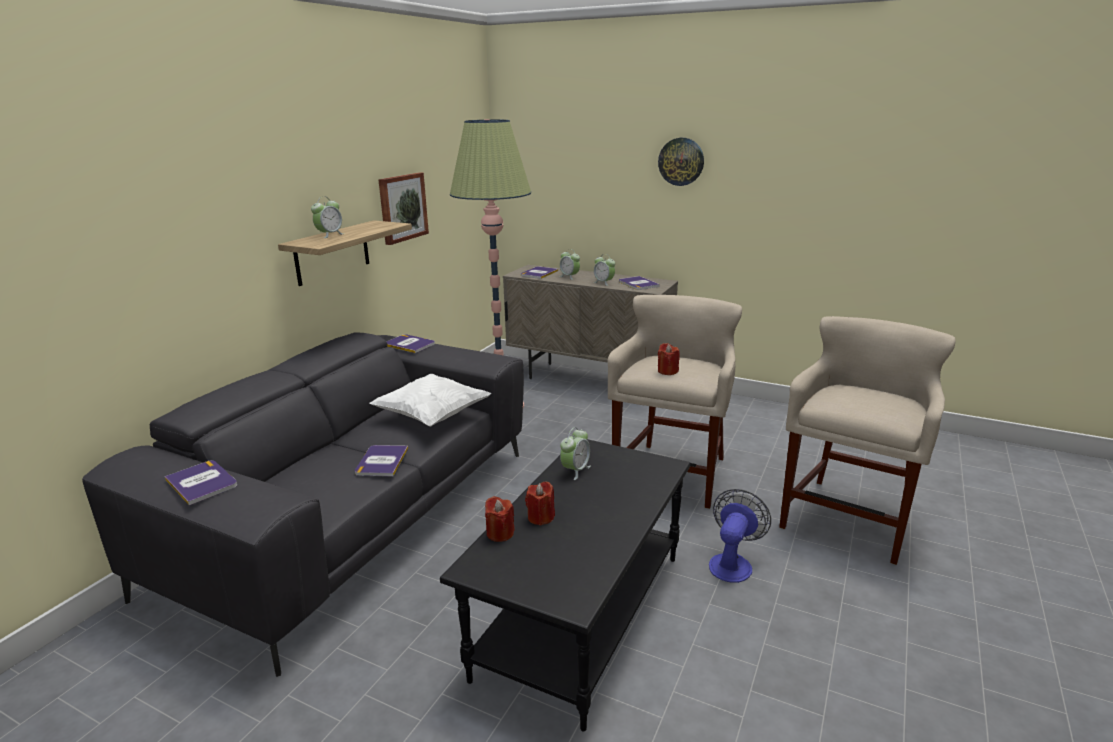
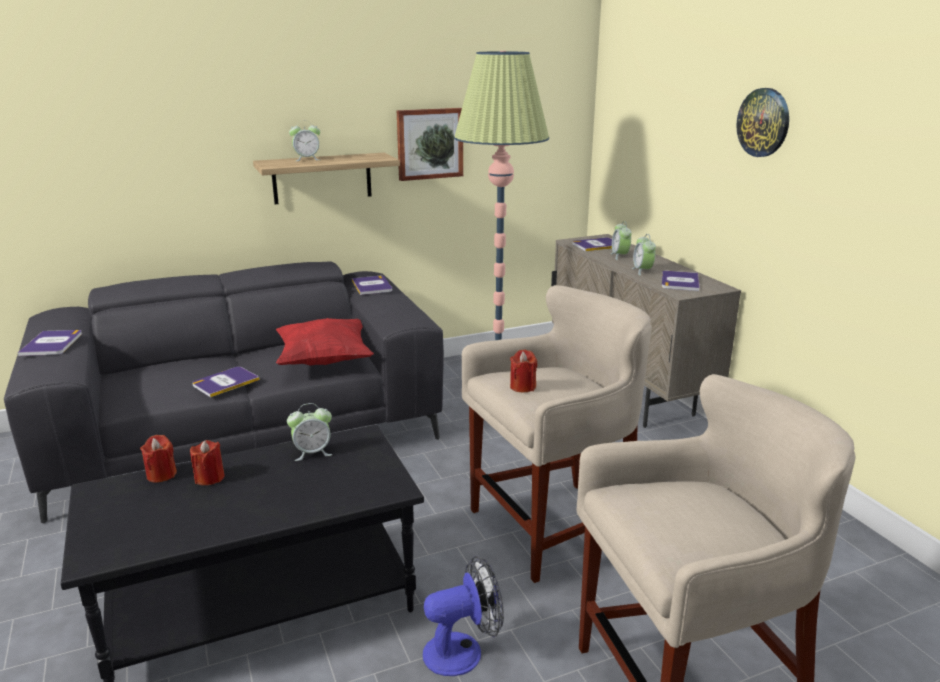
camera: 40 degrees right, 0 degrees up
(432, 416) = (324, 360): white pillow -> red pillow

